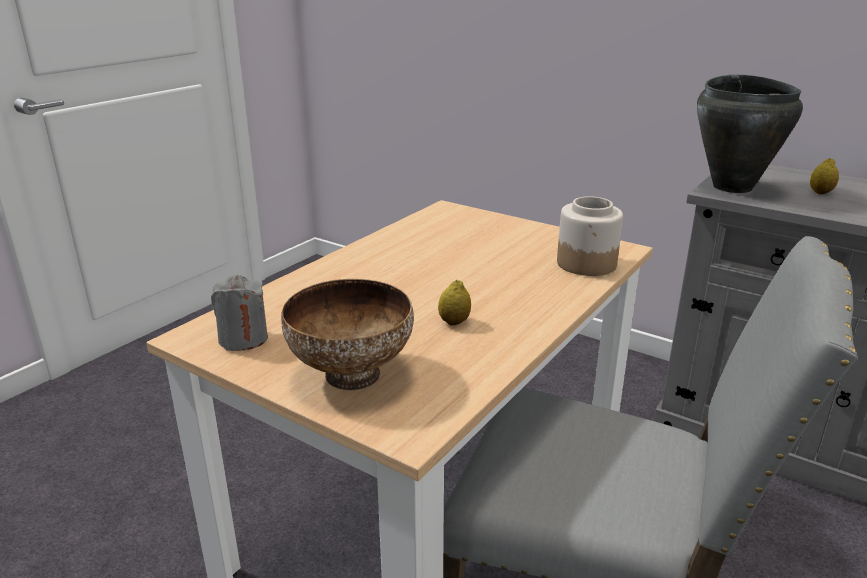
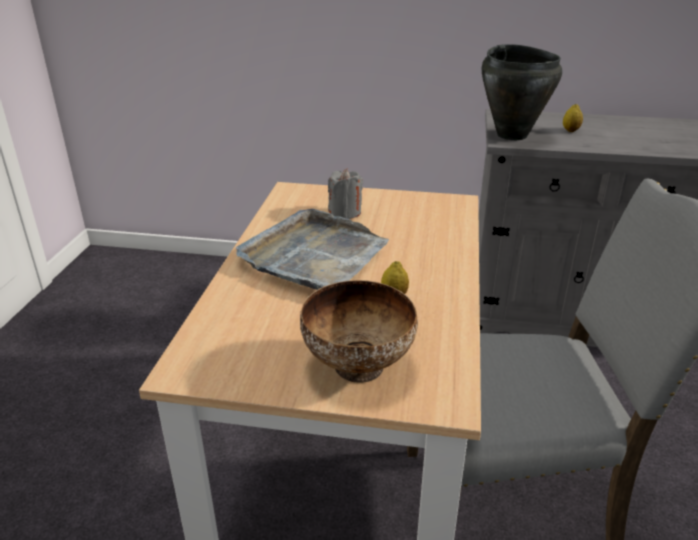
camera: 25 degrees left, 5 degrees up
(243, 339) = (232, 360): grey candle -> grey candle (345, 212)
(410, 269) = (314, 255): none -> grey tray
(587, 263) = (445, 220): jar -> none

